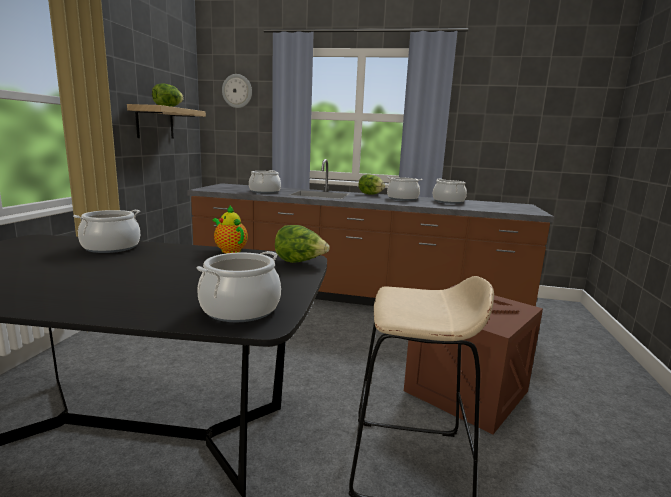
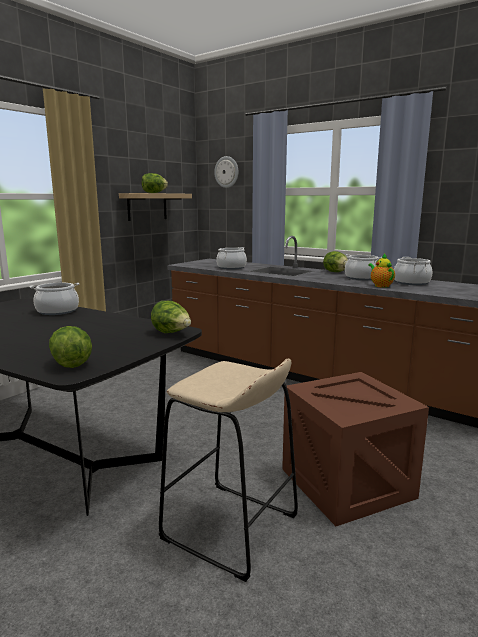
camera: 25 degrees right, 0 degrees up
(230, 250) = (134, 319): teapot -> teapot (380, 285)
(240, 309) = (71, 363): cooking pot -> lettuce

